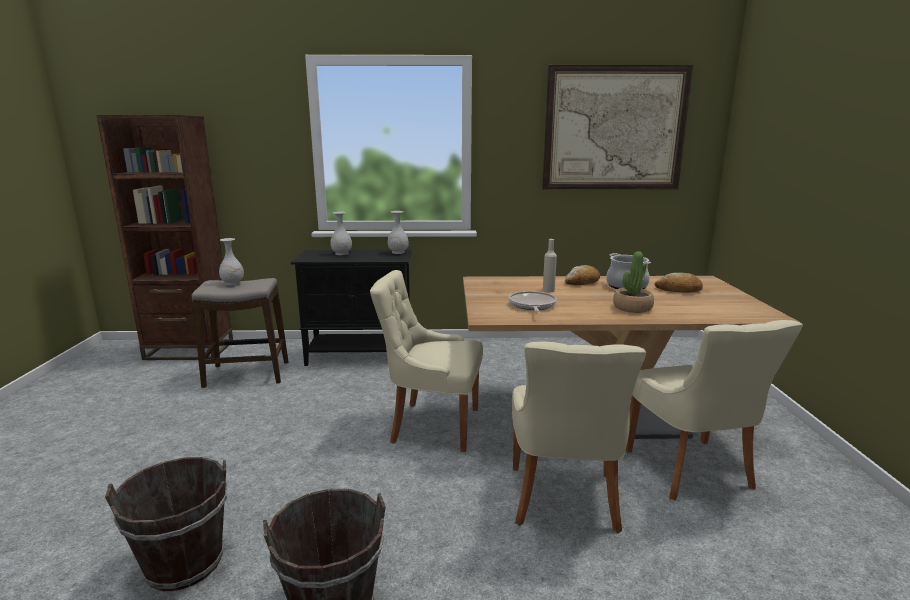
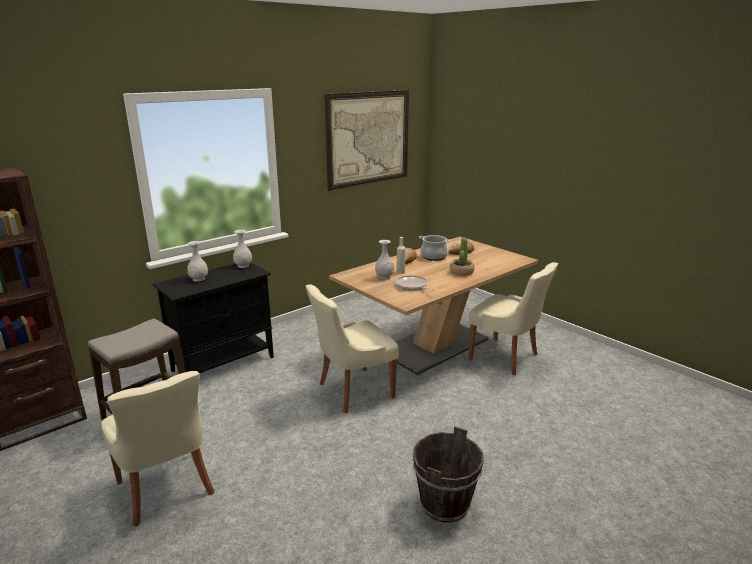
camera: 40 degrees left, 5 degrees up
(185, 563) = (335, 539): brown bucket -> none
(232, 283) = (126, 335): white vase -> white vase (384, 277)
(564, 501) = (474, 398): beige chair -> beige chair (167, 490)

